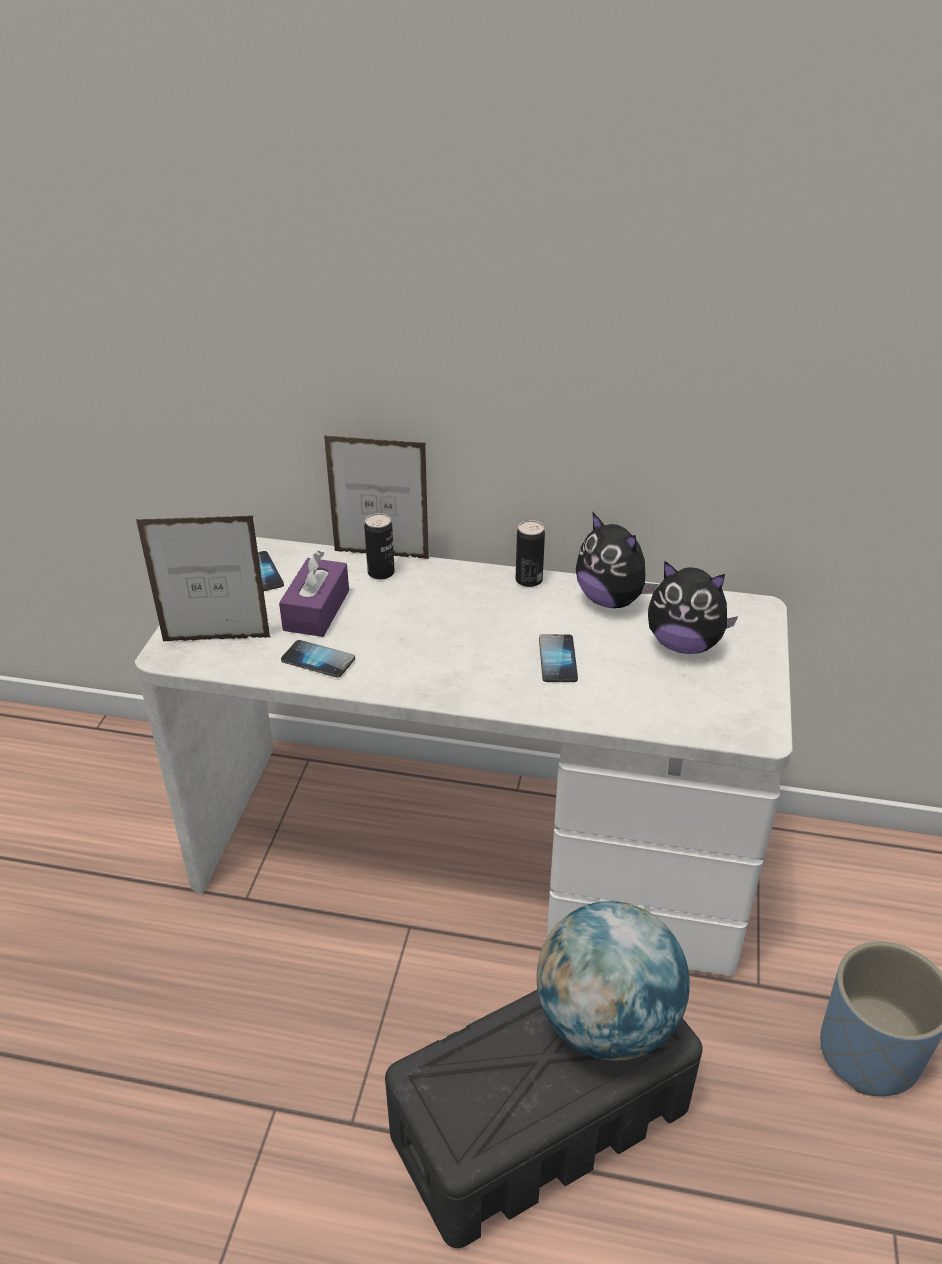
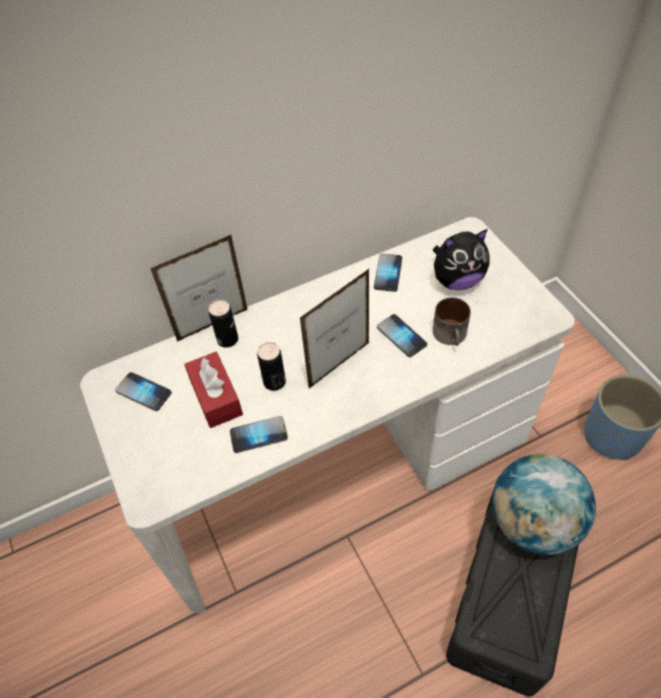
camera: 35 degrees left, 15 degrees up
(217, 639) = (171, 466): picture frame -> picture frame (339, 365)
(316, 610) = (216, 397): purple tissue box -> red tissue box
(529, 580) = (326, 288): can -> can (274, 382)
(611, 600) = (388, 273): plush toy -> phone
(615, 688) = (452, 335): none -> mug

